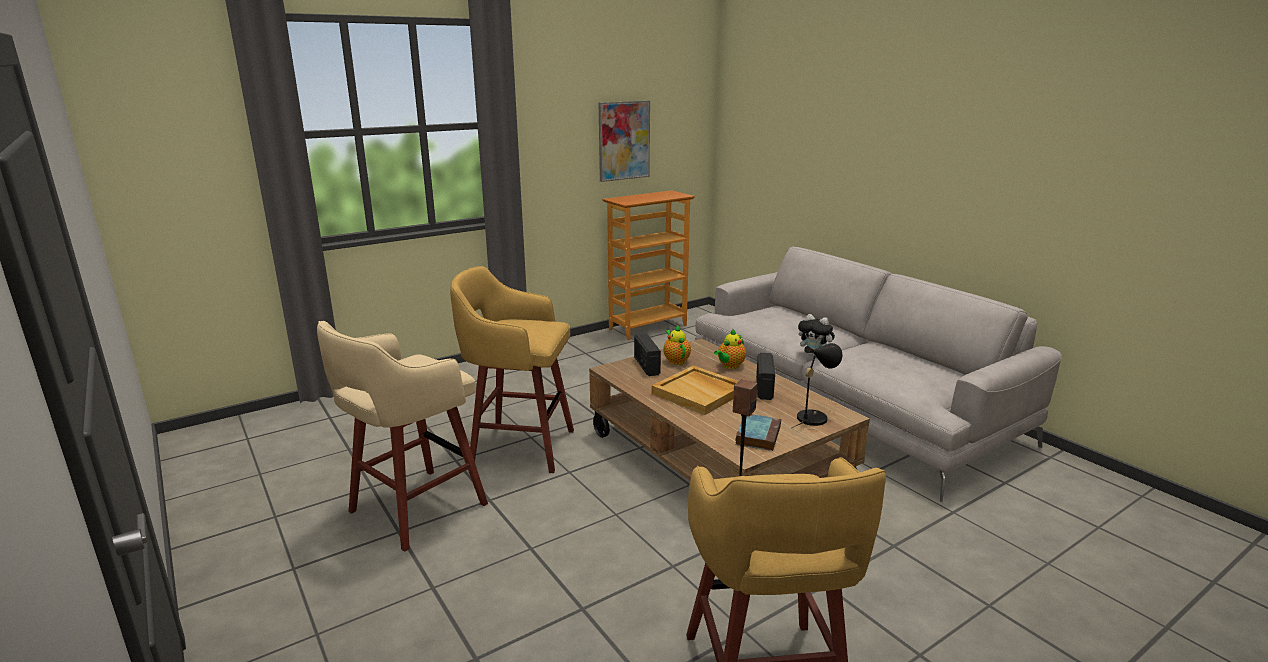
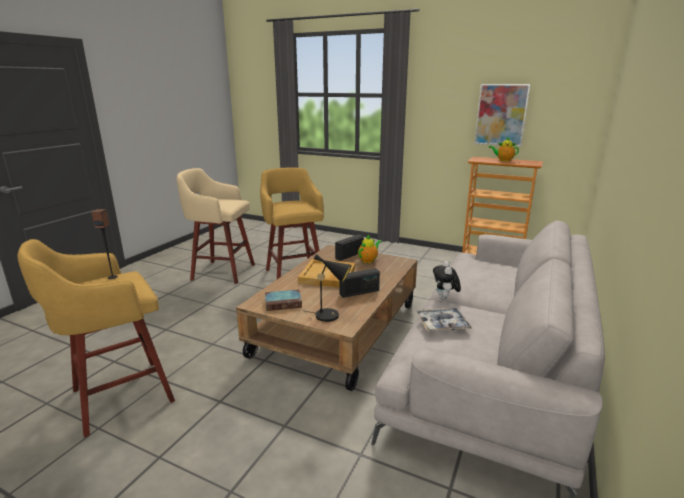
camera: 60 degrees right, 0 degrees up
(730, 366) = (382, 276): teapot -> teapot (503, 160)
(877, 370) = (442, 324): none -> tray

